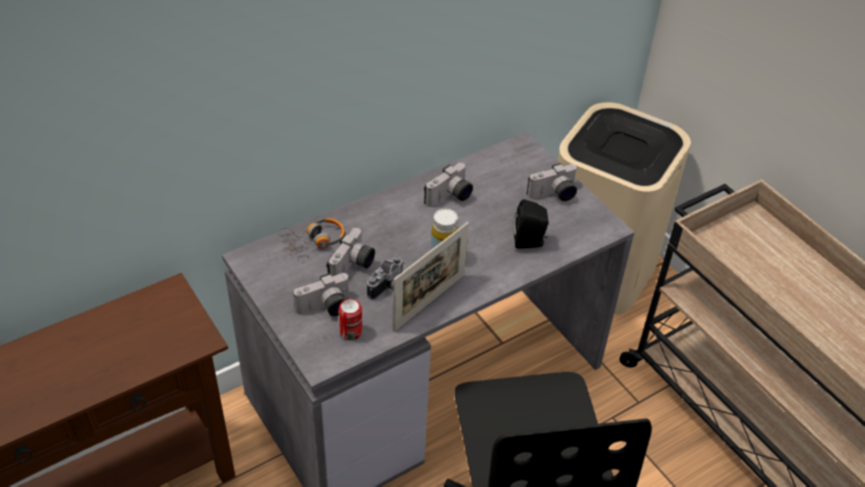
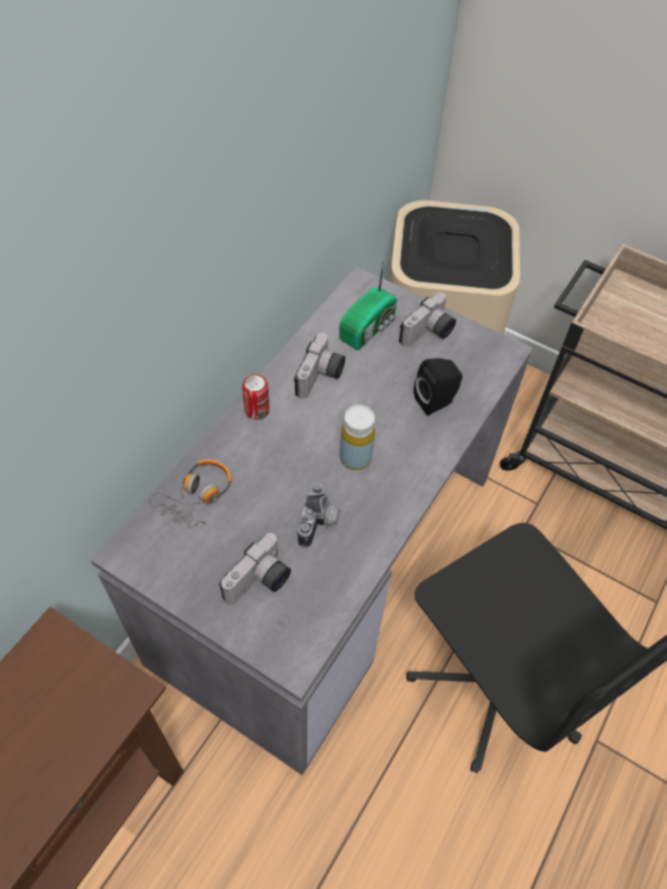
camera: 25 degrees left, 10 degrees up
(351, 332) = (307, 602): can -> can (257, 410)
(353, 267) = (261, 512): camera -> none
(429, 302) = (373, 522): picture frame -> none
(509, 176) = (370, 327): none -> radio

